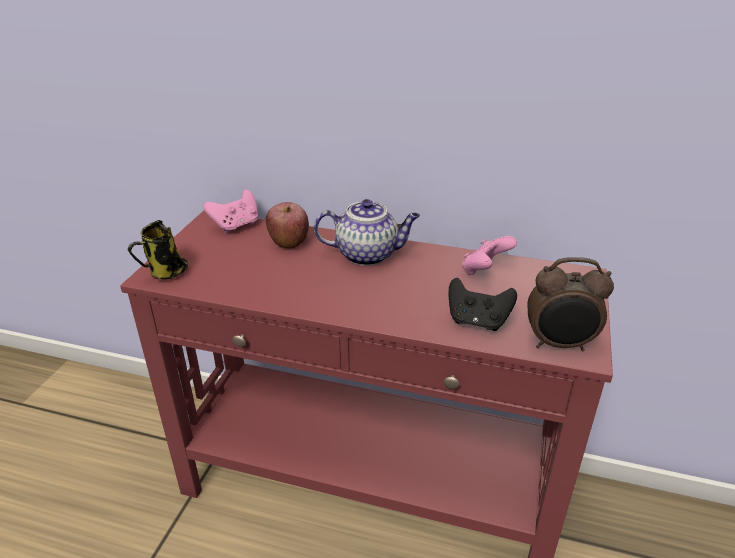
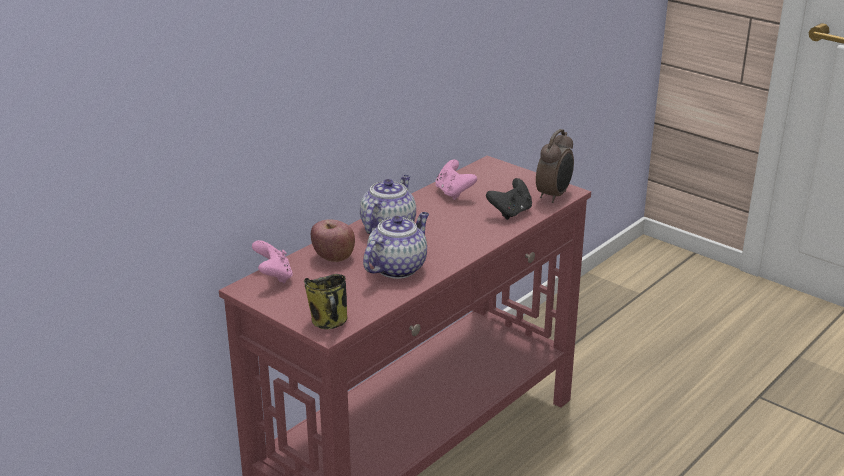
camera: 65 degrees left, 5 degrees down
(290, 281) = (397, 267): none -> teapot

